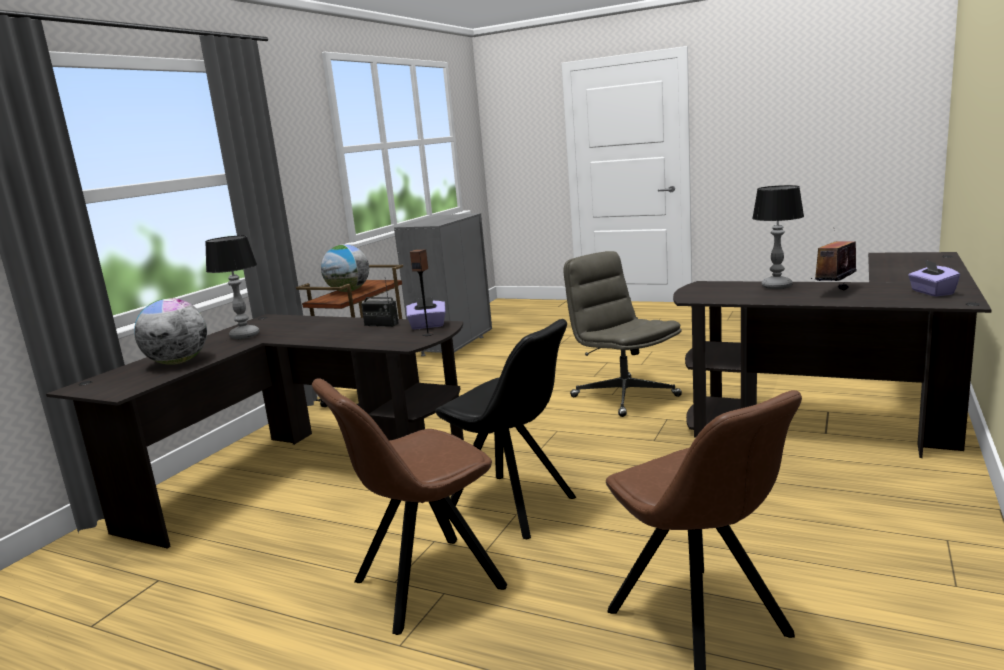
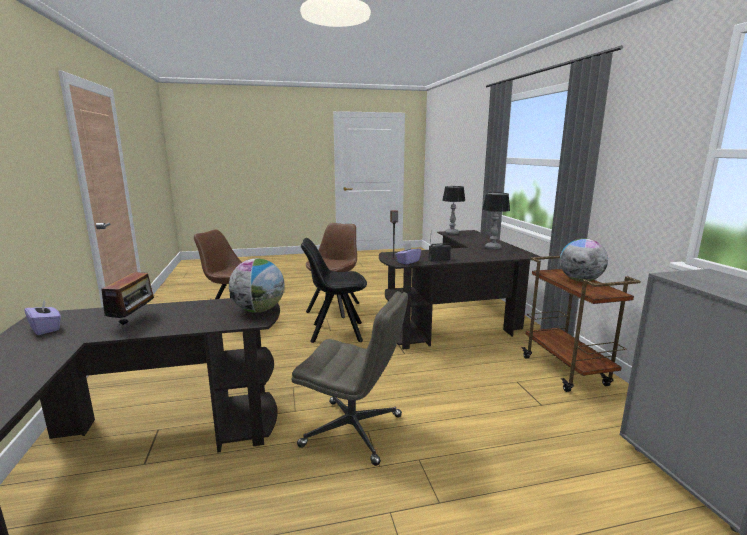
camera: 140 degrees right, 0 degrees up
(178, 362) = (470, 238): globe -> globe (259, 310)
(776, 286) = (184, 324): table lamp -> table lamp (452, 233)

